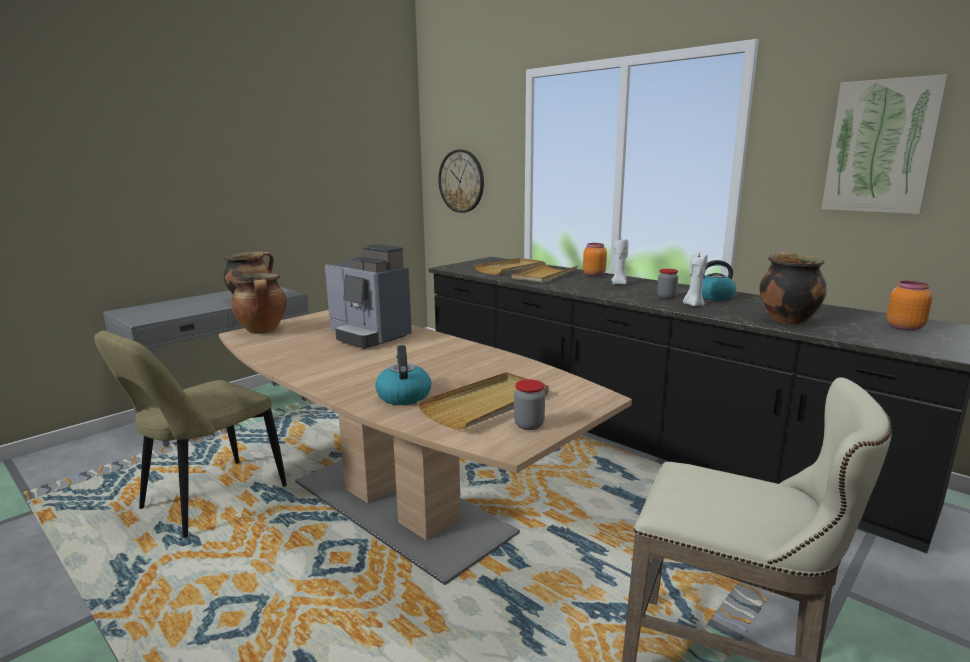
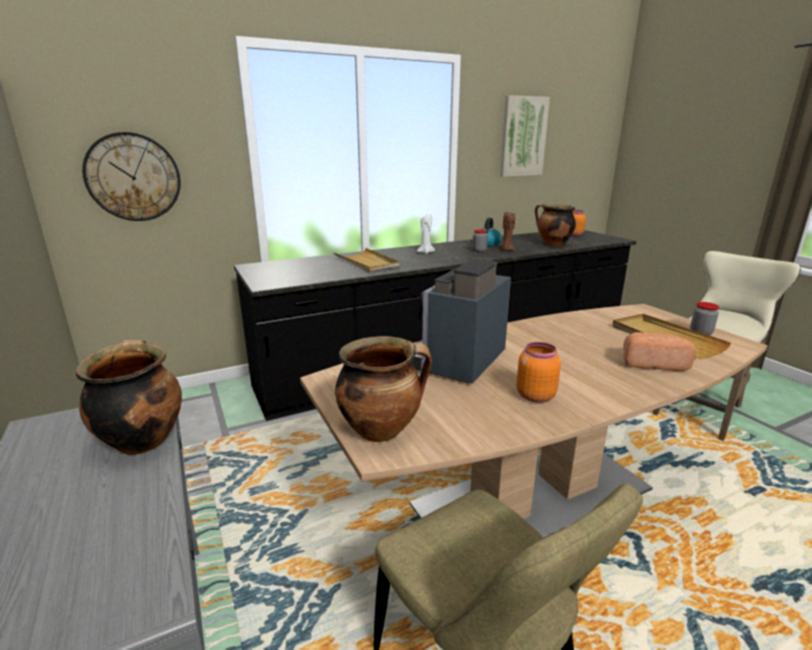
camera: 70 degrees left, 5 degrees up
(369, 336) = (457, 362): coffee machine -> coffee machine turned 150 degrees clockwise
(403, 396) = (652, 363): kettle -> bread
(510, 269) = (318, 267): beige tray -> none
(594, 274) = (383, 252): orange jar -> orange jar (534, 395)
(693, 305) = (506, 250): white candle -> brown candle

